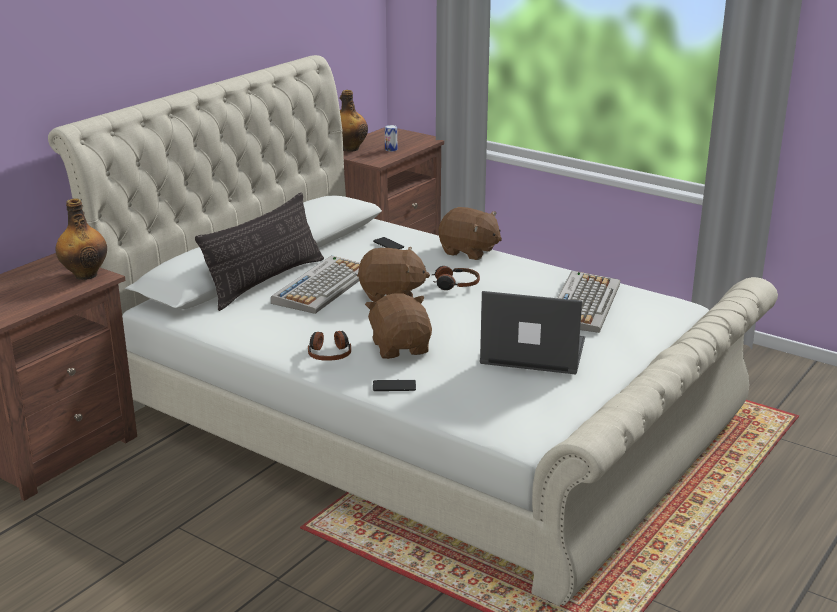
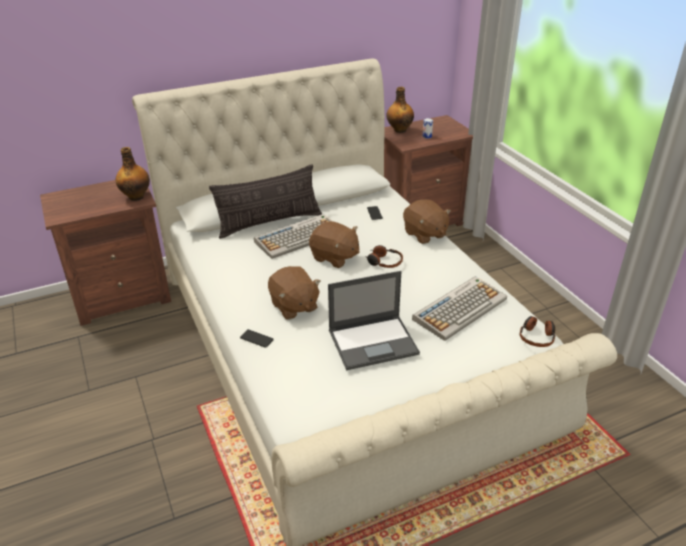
camera: 30 degrees right, 10 degrees up
(329, 353) = (246, 296): headphones -> headphones (537, 336)
(401, 348) = (294, 306): brown plush toy -> brown plush toy turned 135 degrees clockwise
(531, 351) = (374, 342): laptop -> laptop turned 120 degrees clockwise

